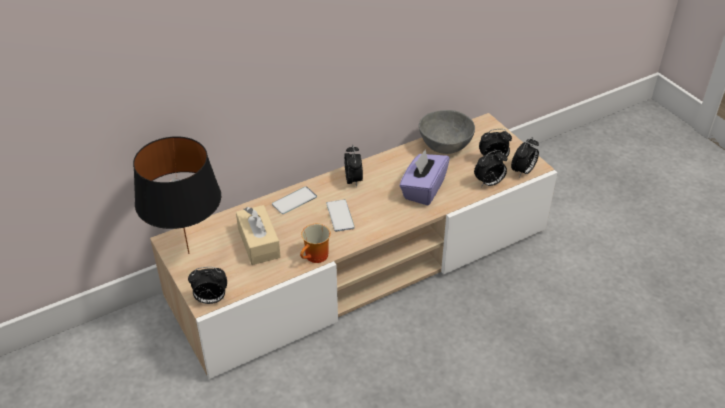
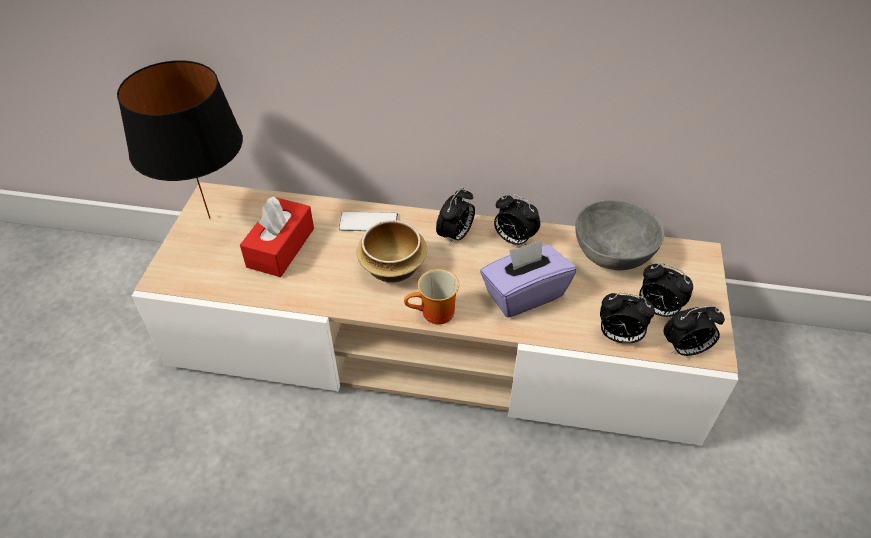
camera: 40 degrees right, 5 degrees up
(211, 300) = (168, 280): alarm clock -> alarm clock (513, 239)
(259, 243) = (281, 247): beige tissue box -> red tissue box
(316, 257) = (315, 301): mug -> mug (435, 315)
(340, 215) = (394, 268): phone -> bowl

